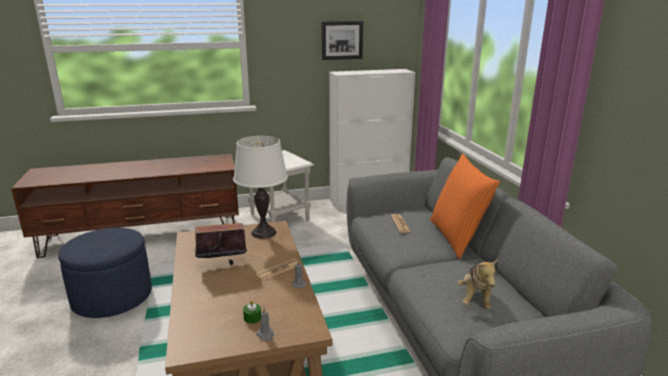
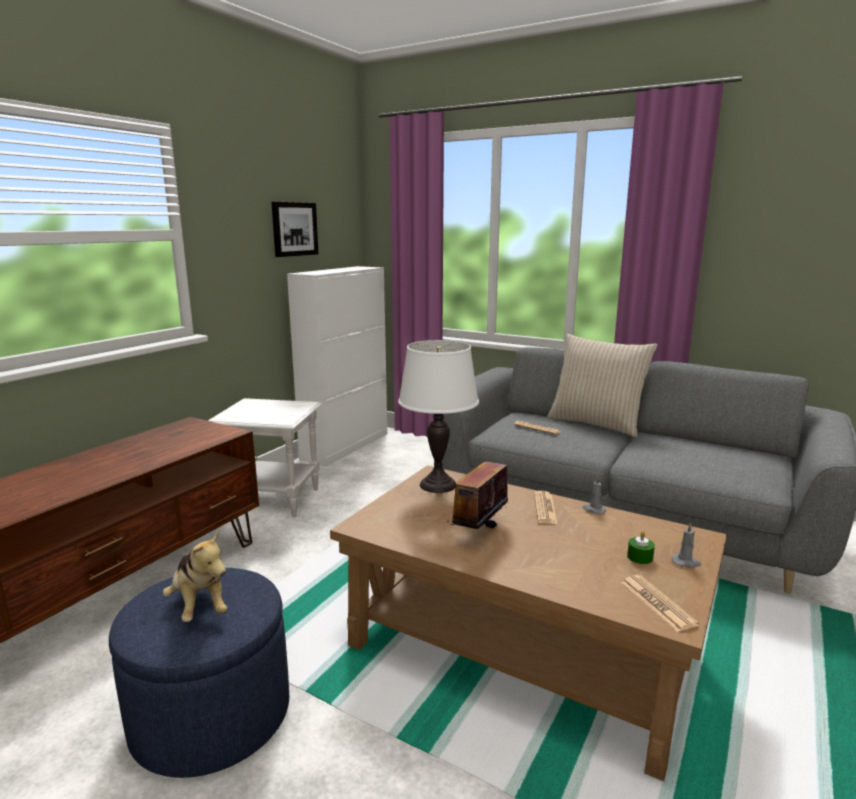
camera: 45 degrees left, 5 degrees down
(201, 339) = (657, 603): none -> newspaper
(457, 237) = (596, 424): orange pillow -> beige pillow
(475, 299) = (717, 458): plush toy -> plush toy (200, 605)

